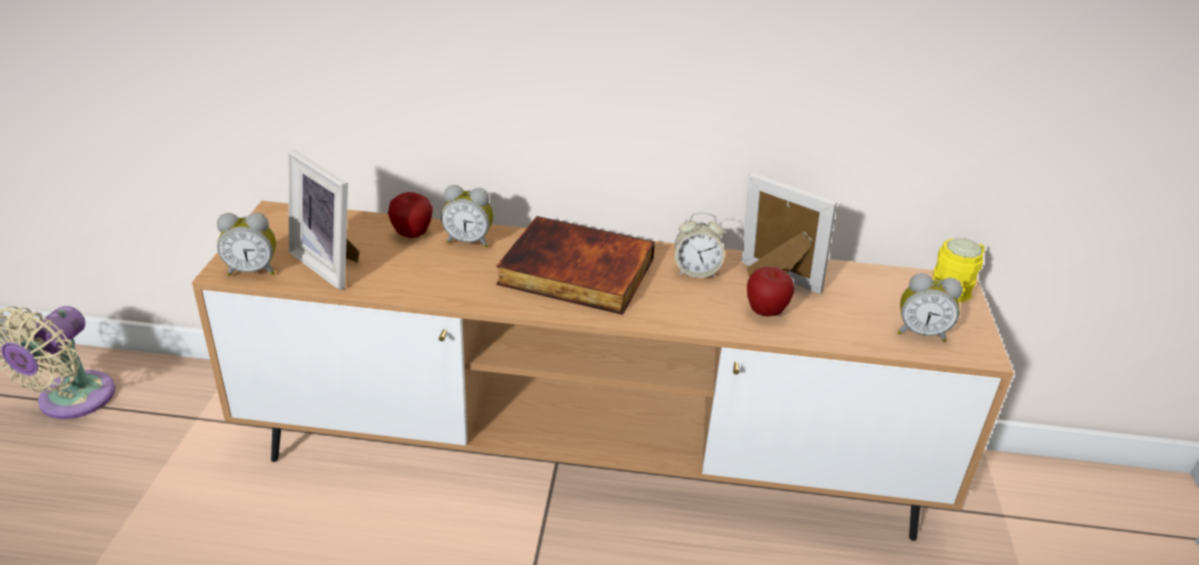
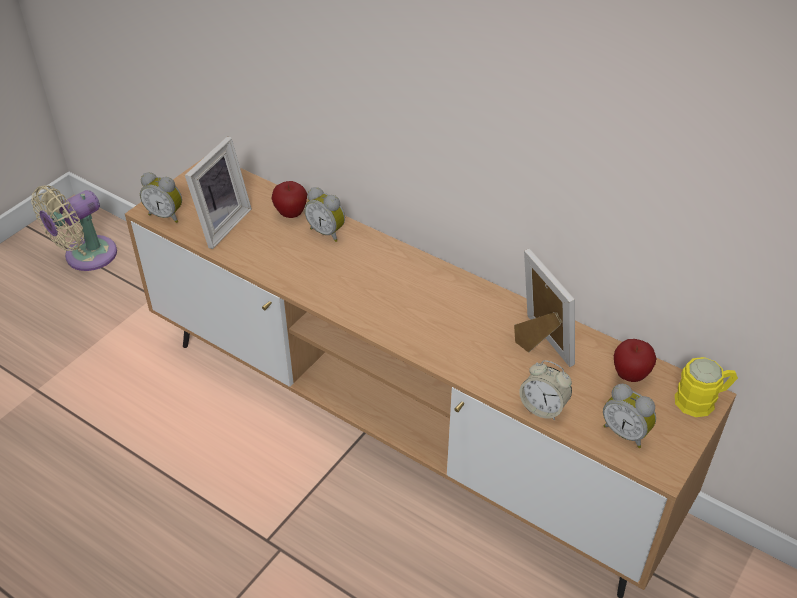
camera: 30 degrees right, 10 degrees up
(331, 264) = (219, 224): picture frame -> picture frame turned 135 degrees counterclockwise
(574, 273) = (385, 284): book -> none
(696, 271) = (482, 313): alarm clock -> alarm clock (543, 407)
(765, 312) = (507, 368): apple -> apple (630, 375)

